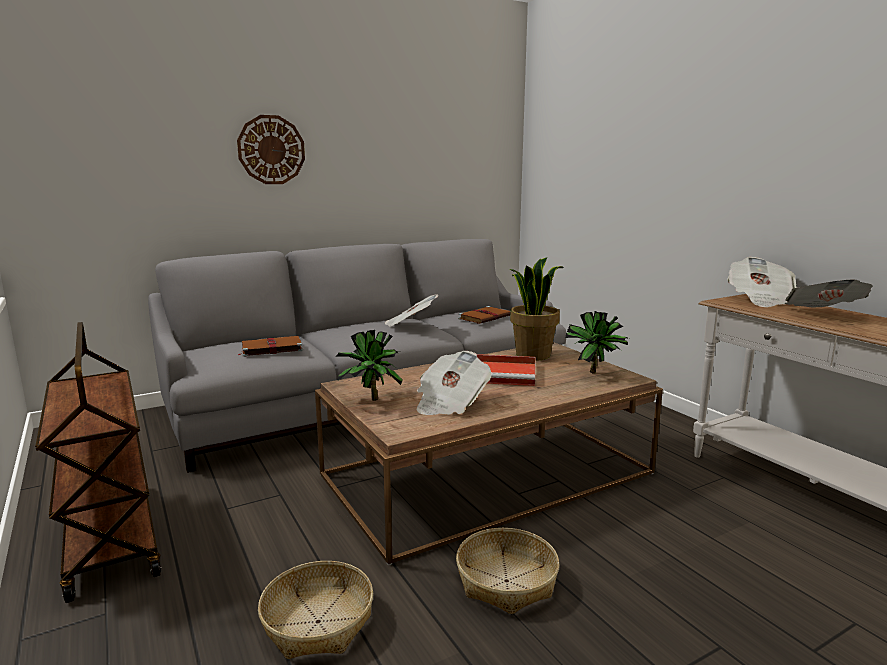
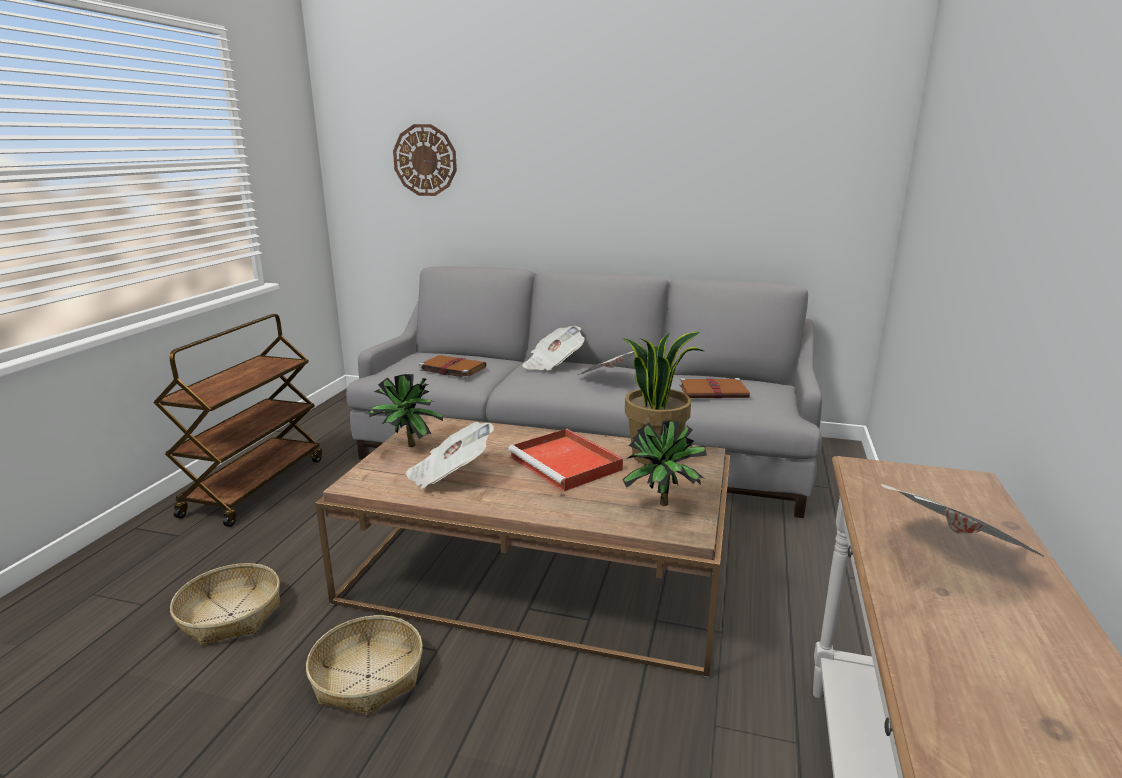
camera: 45 degrees right, 5 degrees up
(271, 150) = (543, 160): wall clock -> wall clock (425, 160)
(759, 300) = (942, 488): newspaper -> newspaper (553, 364)

